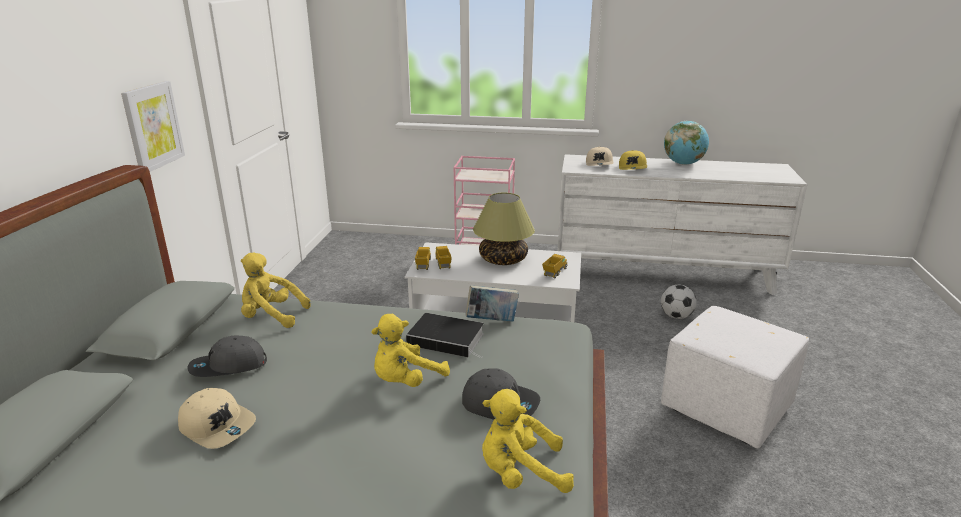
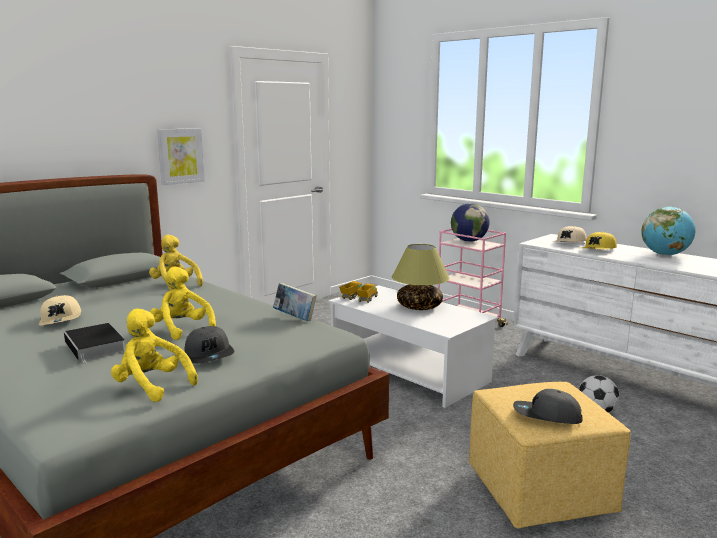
camera: 35 degrees right, 10 degrees down
(228, 367) = (112, 299): grey cap -> grey cap (546, 416)
(406, 381) = (182, 330): yellow plush toy -> yellow plush toy turned 60 degrees clockwise
(448, 339) = (246, 318): book -> book (96, 347)
(478, 172) = (469, 241): none -> globe
(554, 273) = (447, 323): toy truck -> none
(727, 407) = (542, 493): white ottoman -> yellow ottoman

